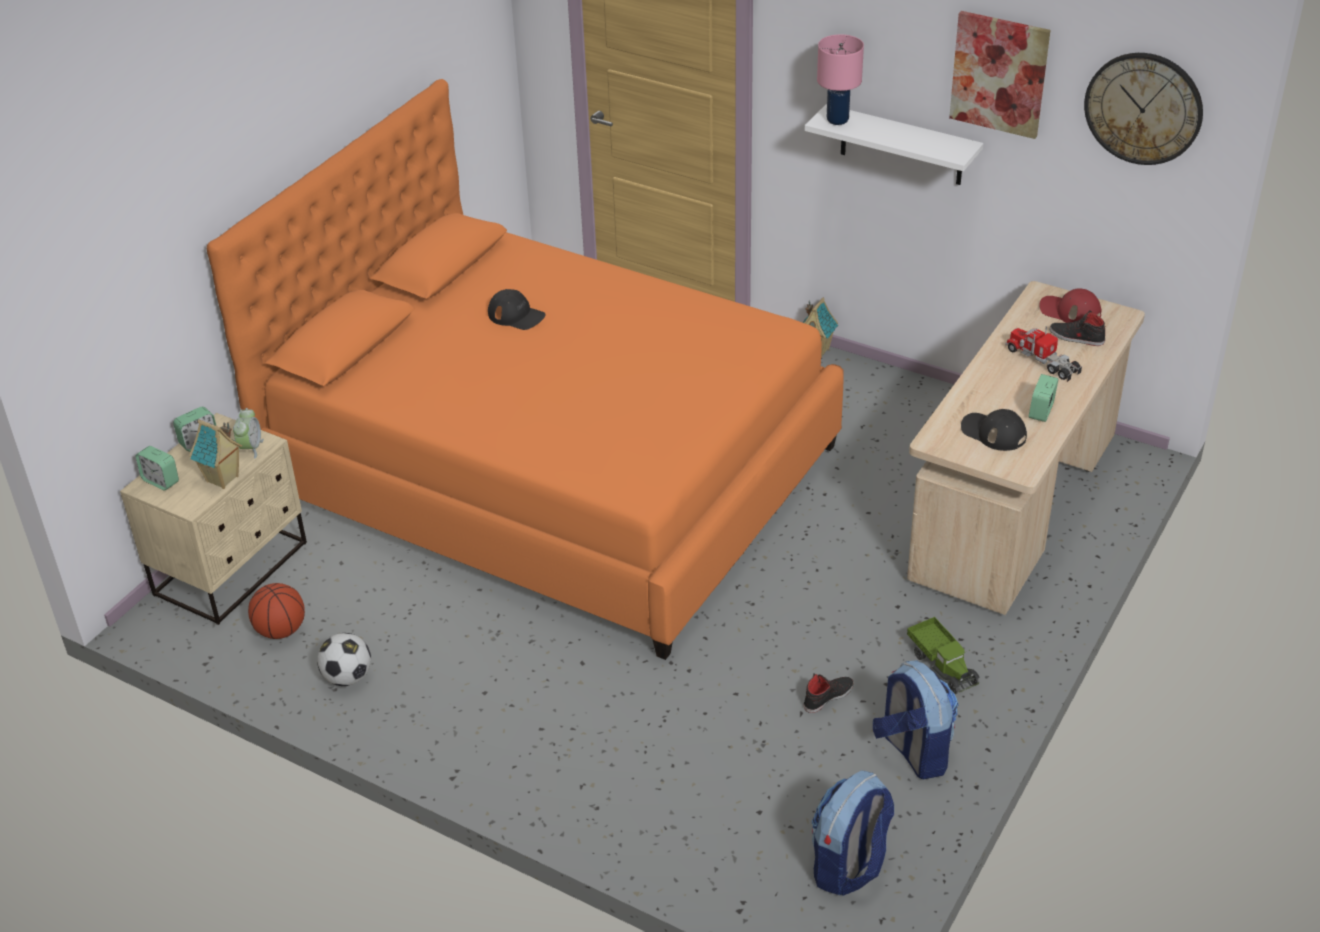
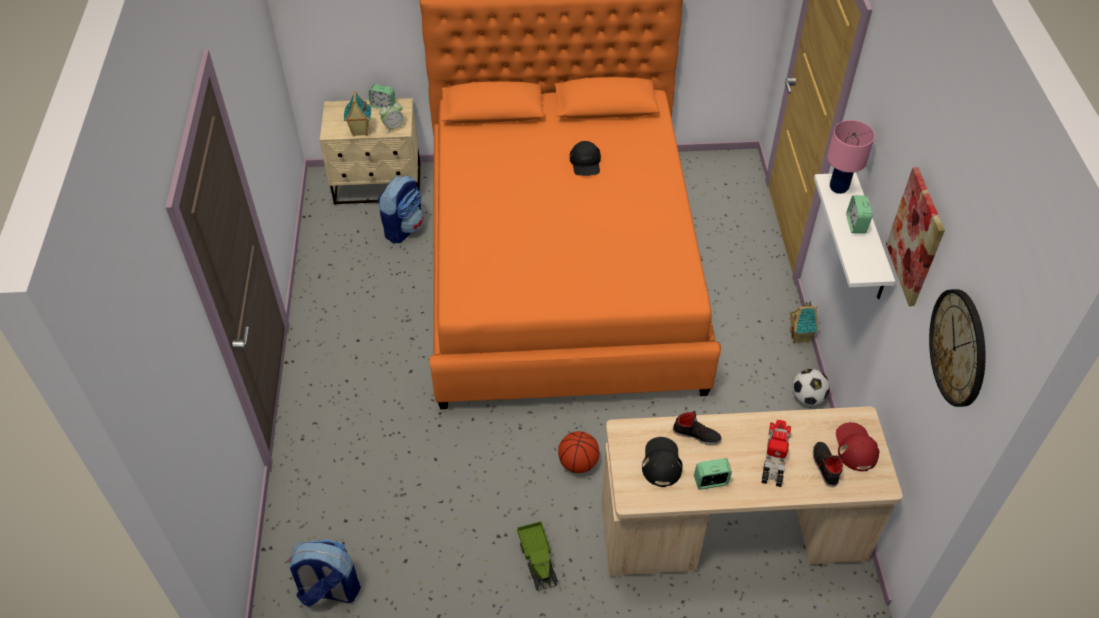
camera: 55 degrees right, 10 degrees up
(161, 481) = (342, 110): alarm clock -> alarm clock (856, 224)
(281, 630) = (347, 230): basketball -> basketball (578, 463)
(347, 677) = (331, 277): football -> football (807, 397)
(828, 696) = (465, 509): black shoe -> black shoe (696, 434)
(913, 751) = (447, 580): backpack -> backpack (403, 228)
(942, 664) = (538, 560): toy truck -> toy truck turned 45 degrees counterclockwise

